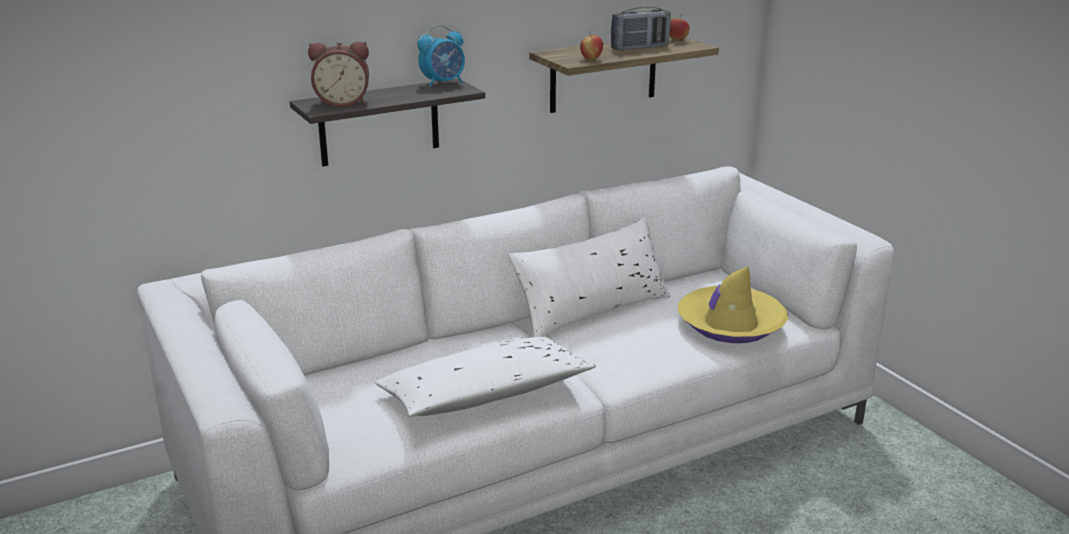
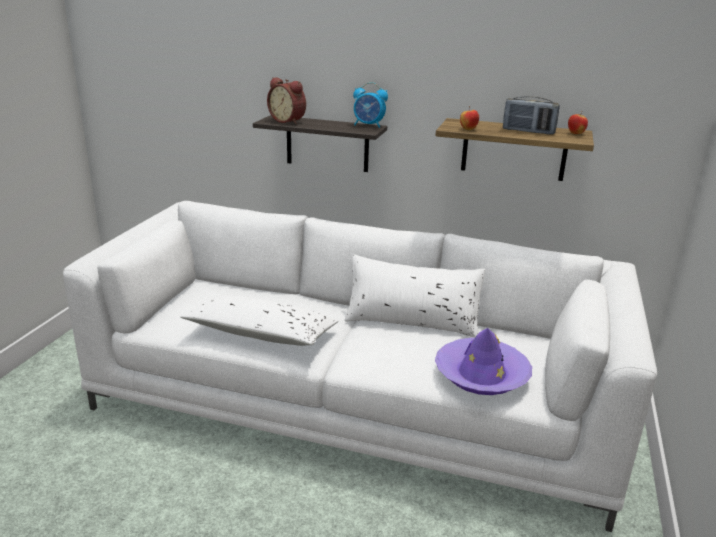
camera: 45 degrees right, 0 degrees up
(730, 324) = (481, 374): yellow hat -> purple hat

